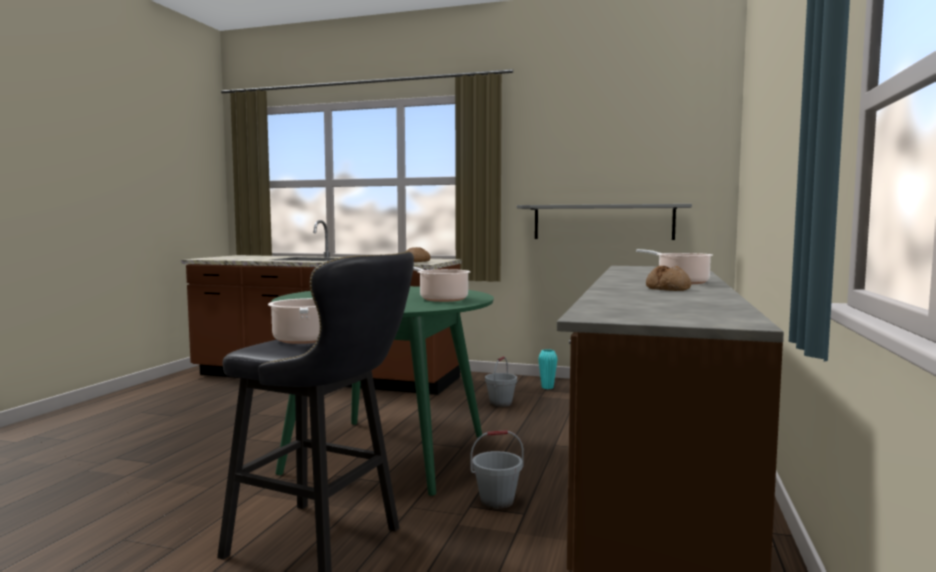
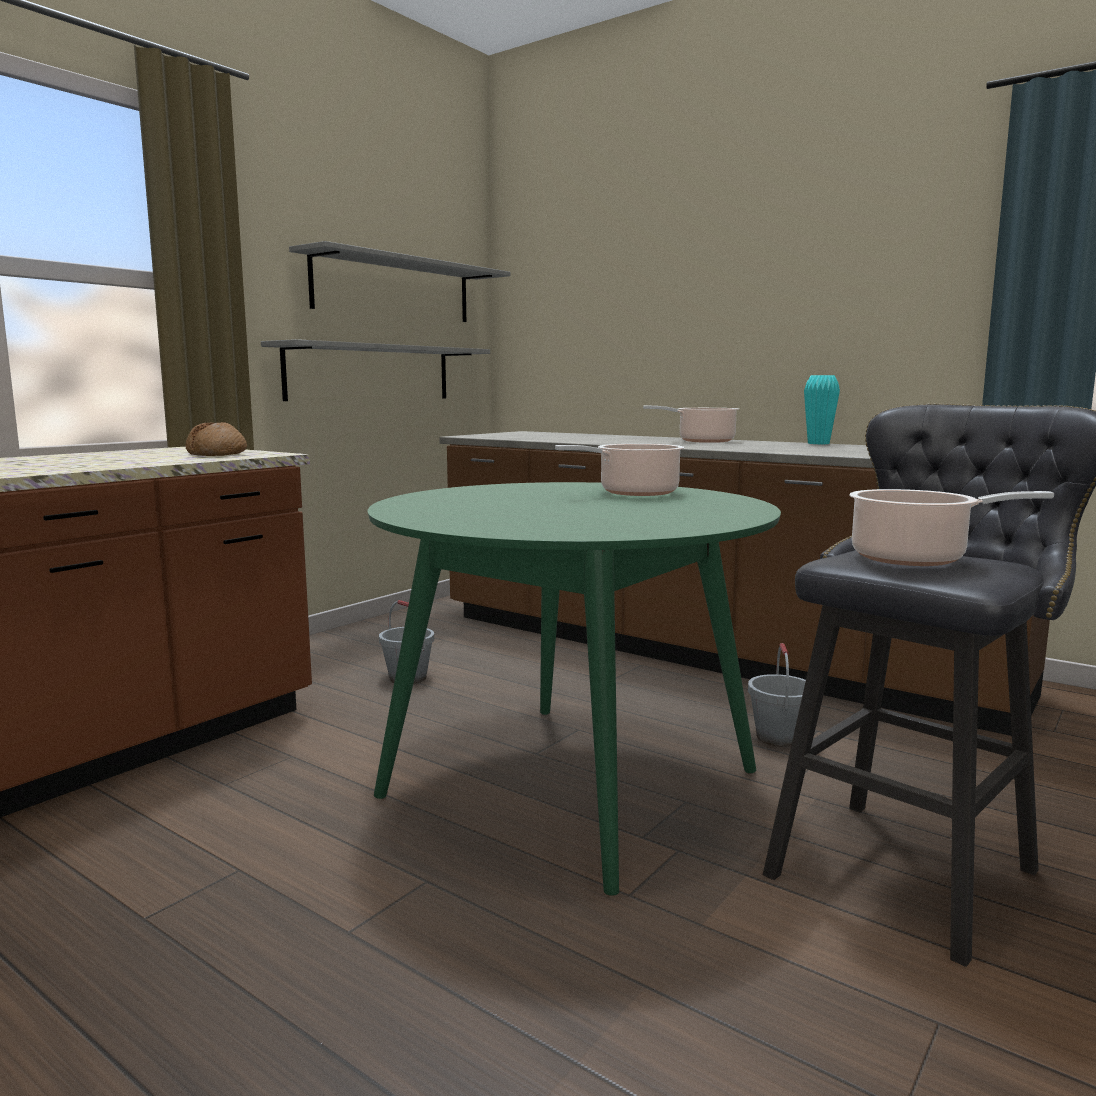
camera: 70 degrees left, 5 degrees up
(547, 387) = (369, 642): turquoise vase -> turquoise vase (818, 443)
(628, 167) = (394, 289): none -> grey shelf
(668, 289) = (770, 445): bread -> none

